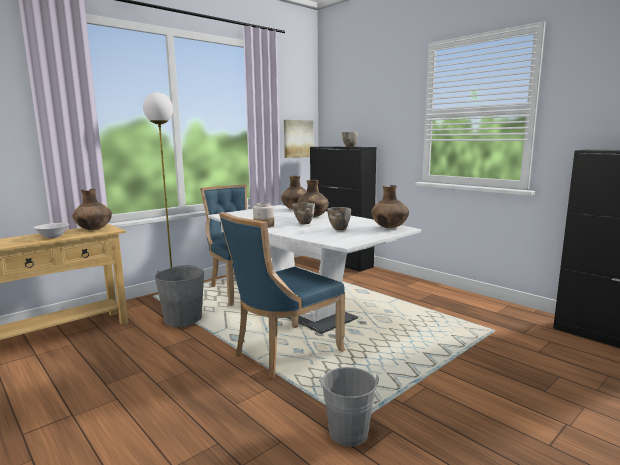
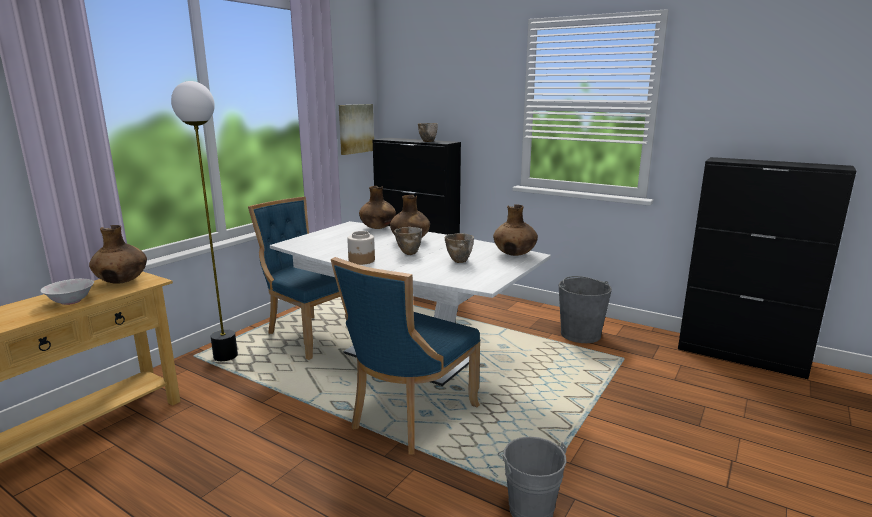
camera: 15 degrees left, 5 degrees up
(183, 319) = (255, 386): grey bucket -> grey bucket (580, 334)

